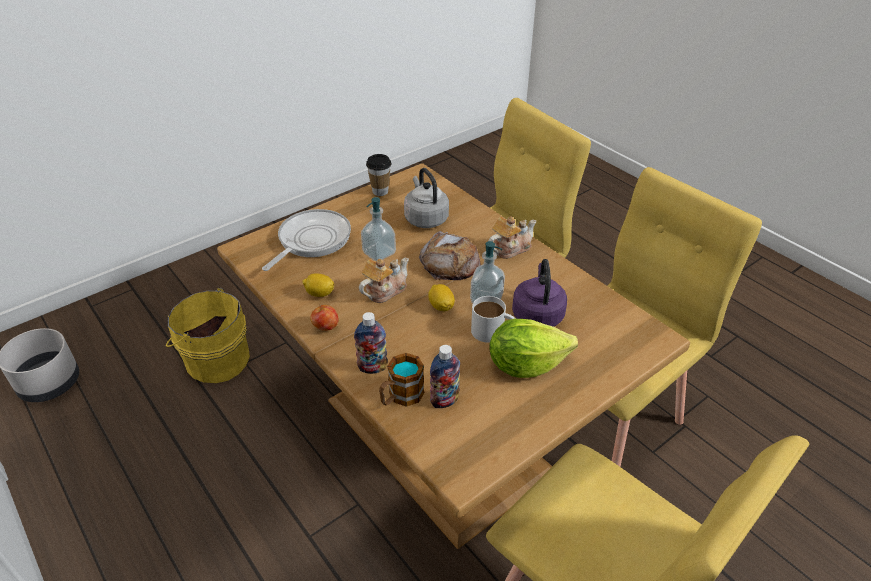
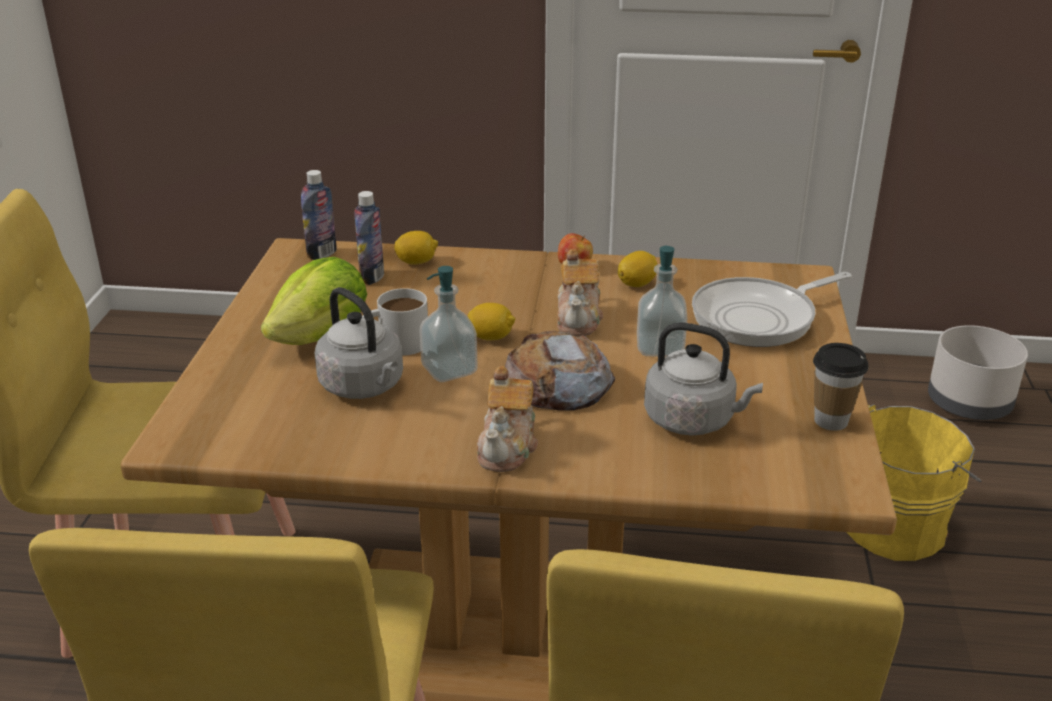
camera: 135 degrees right, 10 degrees down
(311, 240) = (759, 318): frying pan -> frying pan turned 75 degrees clockwise
(372, 367) = (476, 265): bottle -> bottle (322, 253)
(400, 397) = (417, 262): mug -> lemon
(537, 314) = (364, 387): purple kettle -> grey kettle

